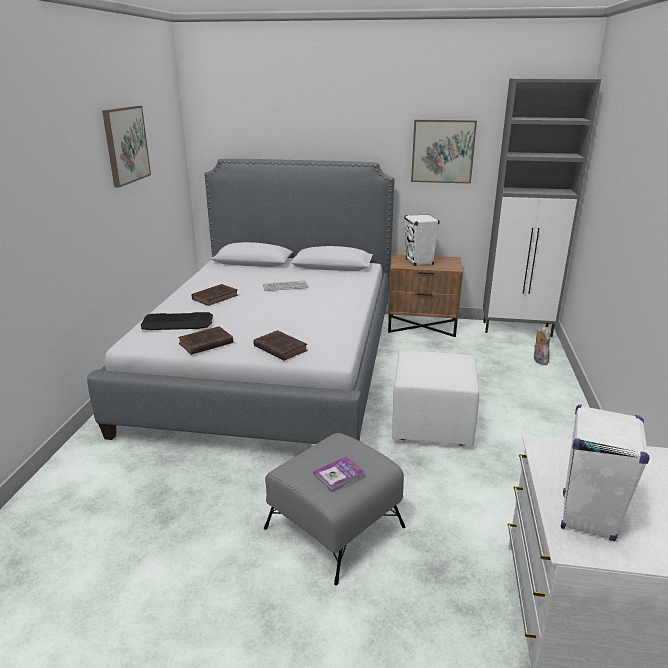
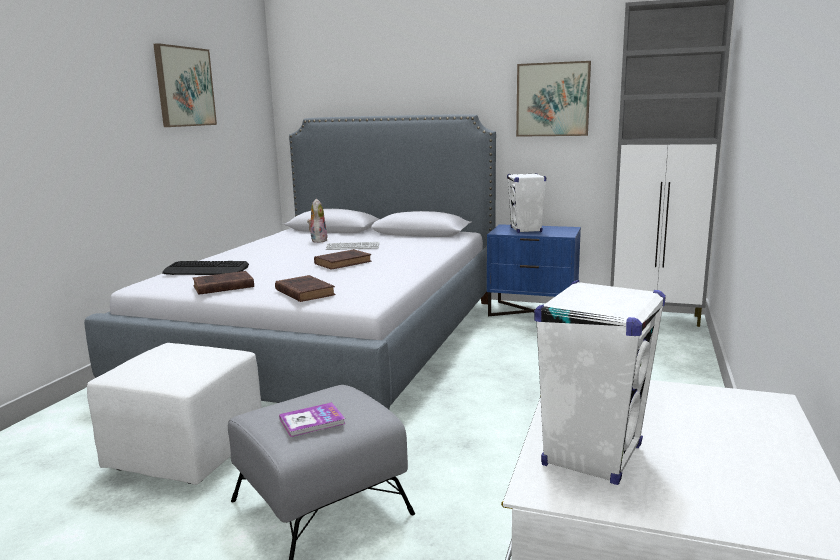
camera: 10 degrees right, 10 degrees down
(216, 297) = (268, 253): brown book -> brown book (344, 262)
(422, 326) = (533, 311): brown nightstand -> blue nightstand
(433, 425) = (503, 407): white ottoman -> white ottoman (188, 453)
(538, 360) = (672, 349): plush toy -> plush toy (318, 240)

